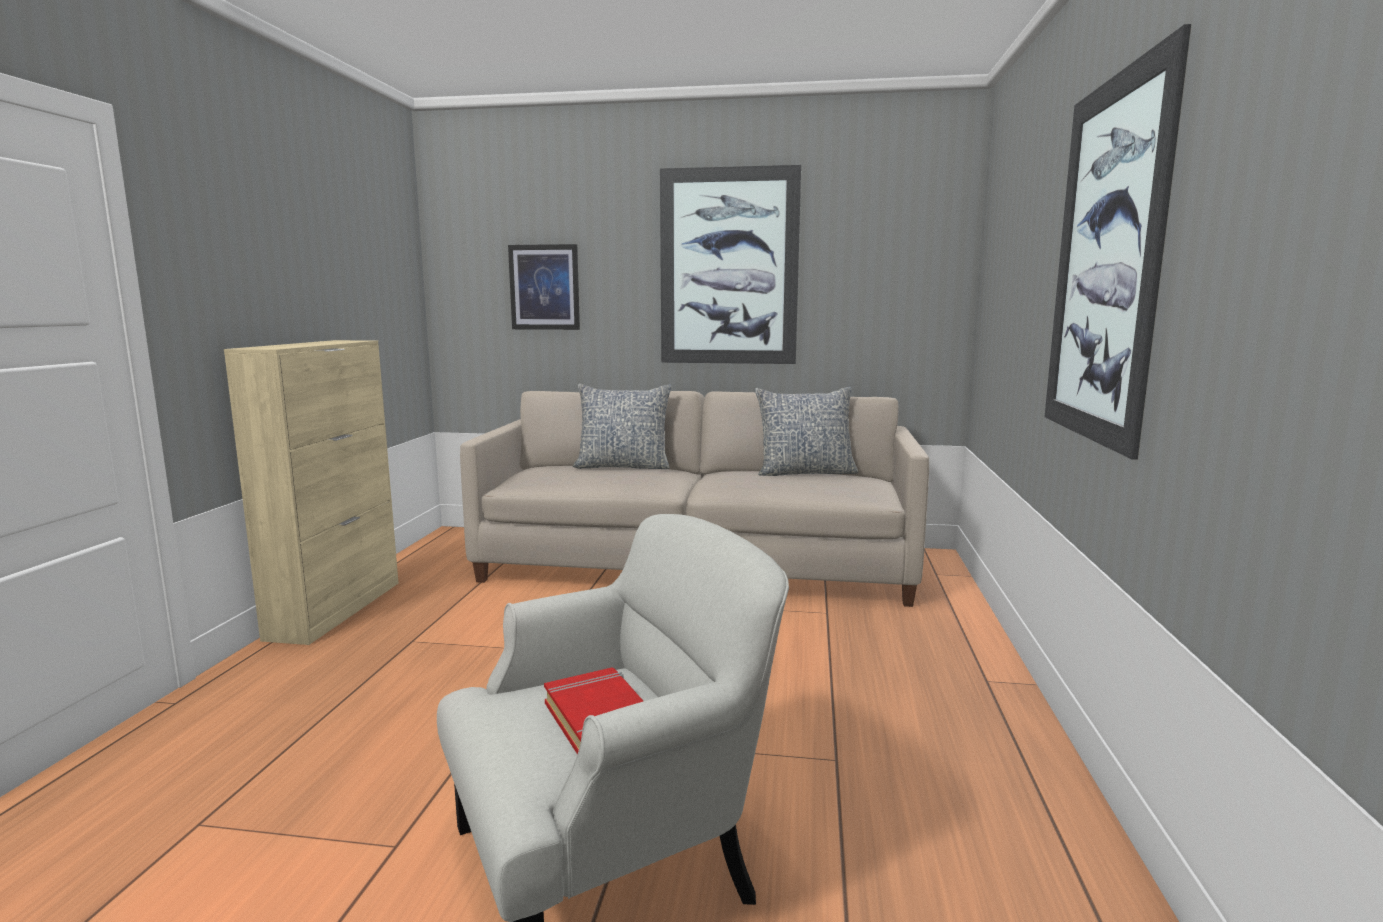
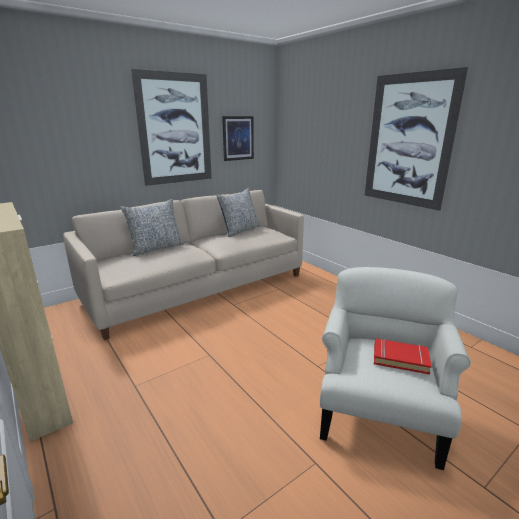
camera: 45 degrees left, 10 degrees up
(544, 287) = (62, 145): picture -> picture (238, 138)

